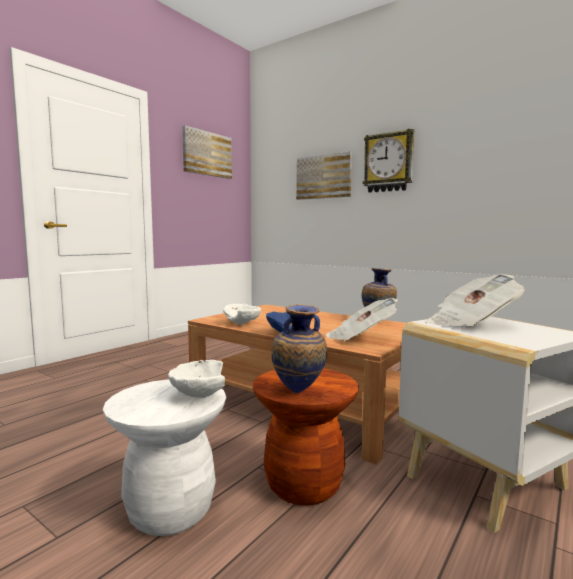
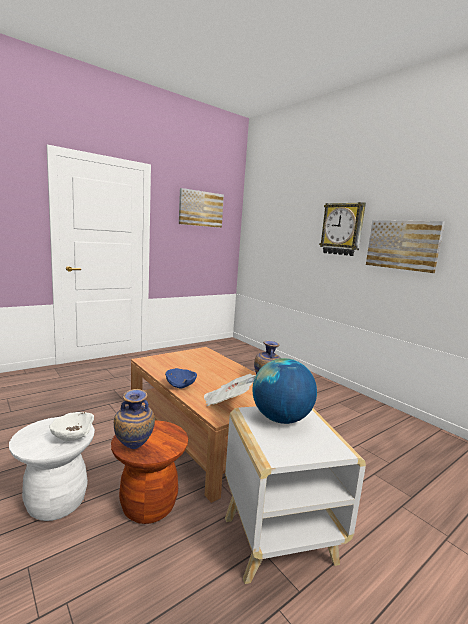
camera: 15 degrees right, 5 degrees up
(243, 324) = (163, 370): white bowl -> none
(324, 177) = (292, 233): picture -> picture (403, 245)
(471, 323) = (281, 419): newspaper -> globe

